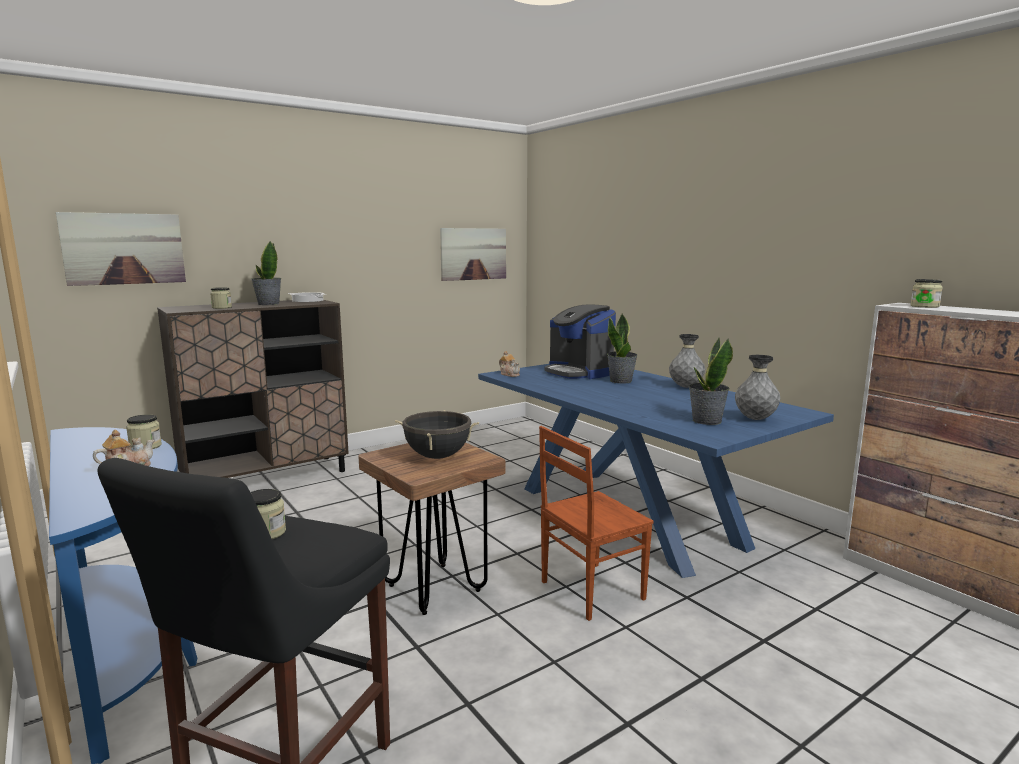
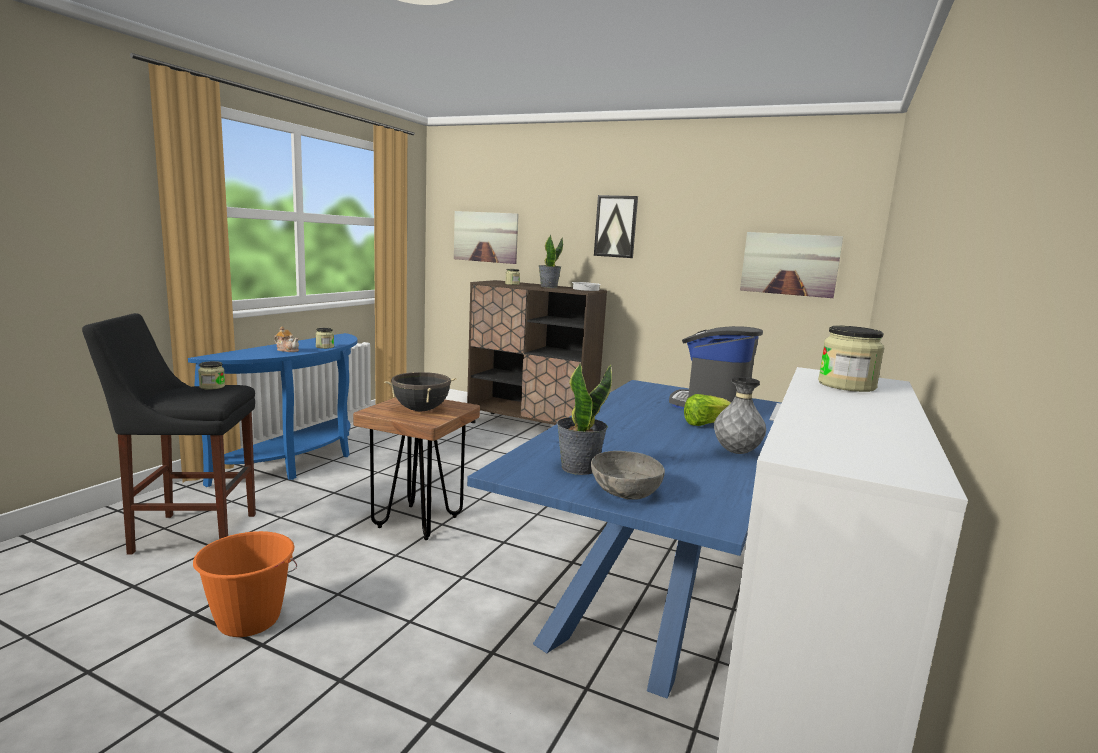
camera: 60 degrees right, 0 degrees up
(316, 227) = (616, 226): none -> picture
(509, 374) = (647, 387): teapot -> none
(576, 731) = (248, 621): none -> orange bucket
(590, 590) = (464, 590): brown chair -> none
(621, 381) = (705, 424): potted plant -> lettuce
(755, 419) = (625, 492): grey vase -> grey bowl

